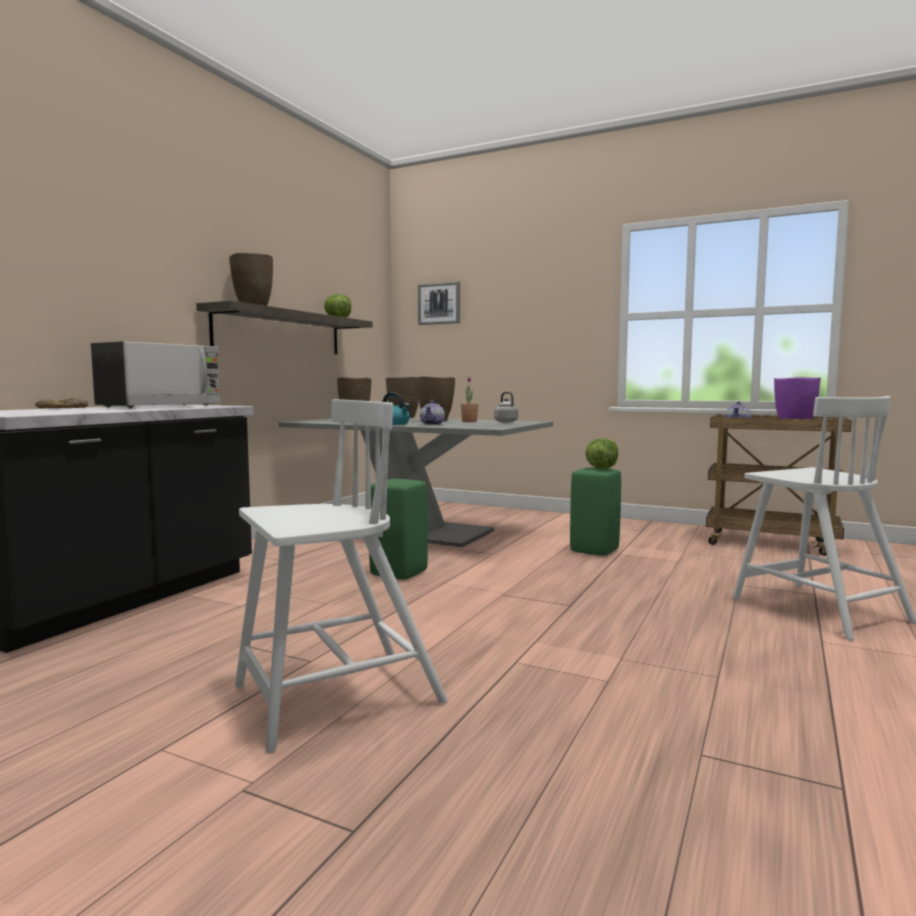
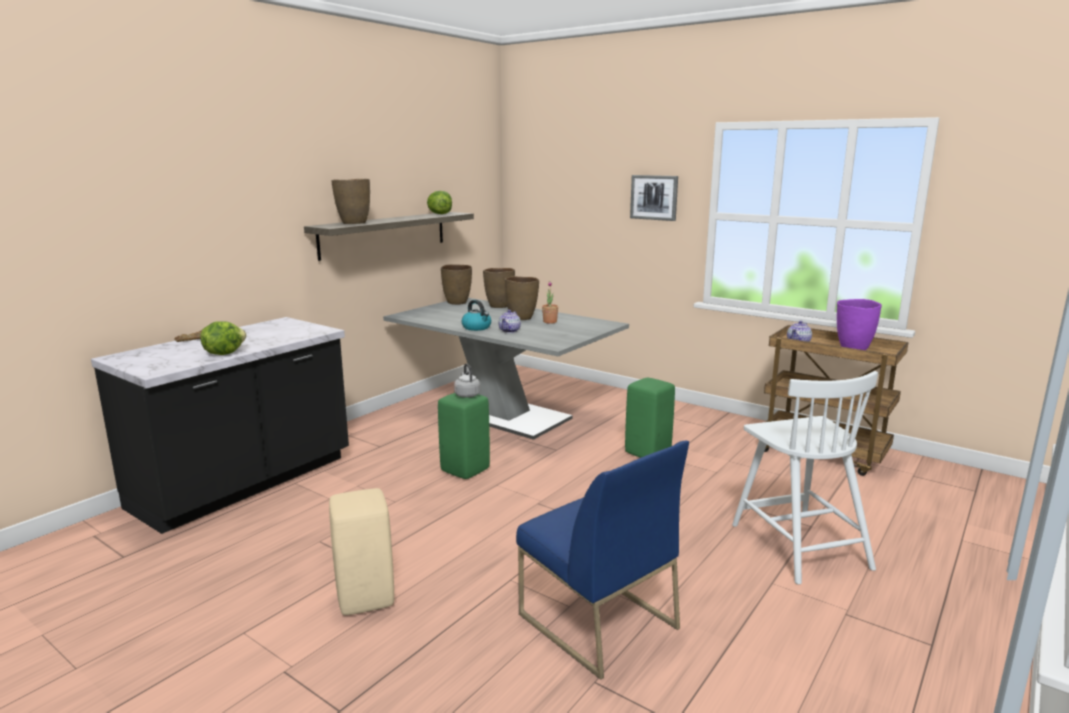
camera: 10 degrees right, 10 degrees up
(161, 406) = (271, 331): microwave -> none
(334, 696) = (366, 599): white chair -> beige stool
(439, 303) = (544, 185): picture -> picture (654, 197)
(505, 421) = (581, 324): grey kettle -> grey kettle (467, 395)
(601, 468) = (656, 381): lettuce -> lettuce (224, 353)
(652, 692) = (596, 621): none -> blue chair

